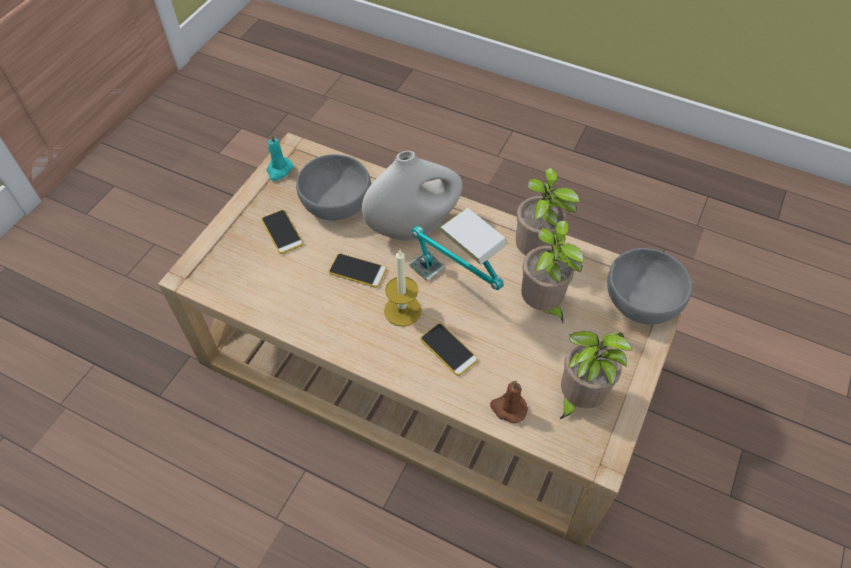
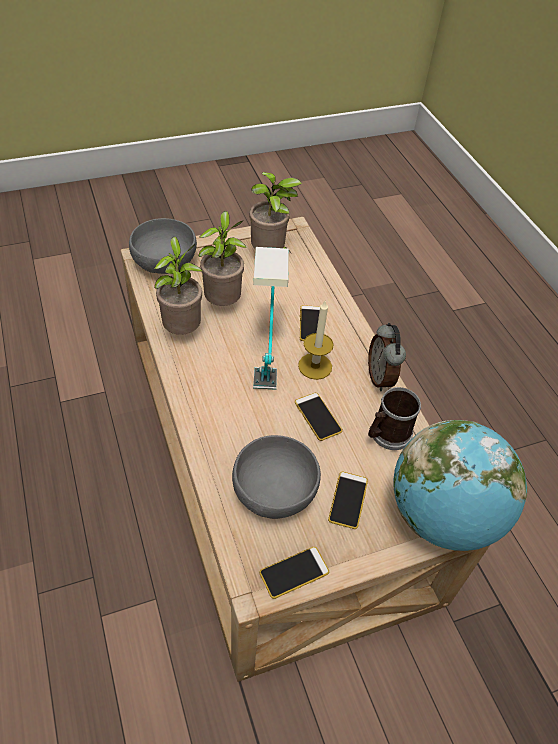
camera: 140 degrees left, 5 degrees down
(206, 267) = (442, 516): none -> globe
(279, 170) = (294, 572): turquoise candle -> phone
(291, 295) = (387, 434): none -> mug
(338, 342) = (381, 377): none -> alarm clock
(413, 227) = (238, 416): white vase -> none
(508, 408) = (314, 274): brown candle -> none

